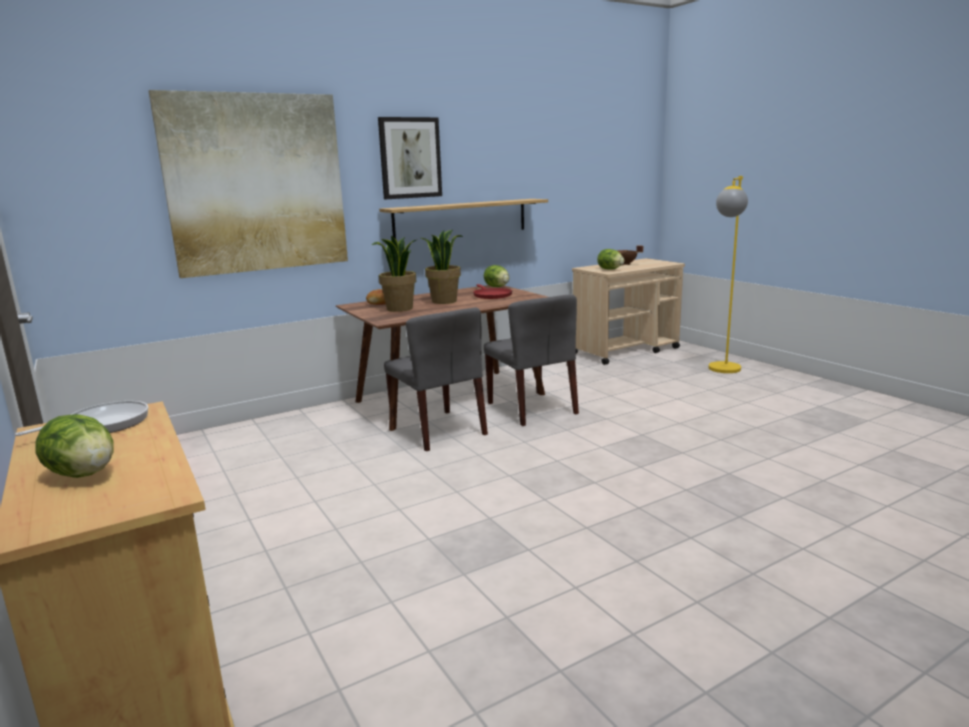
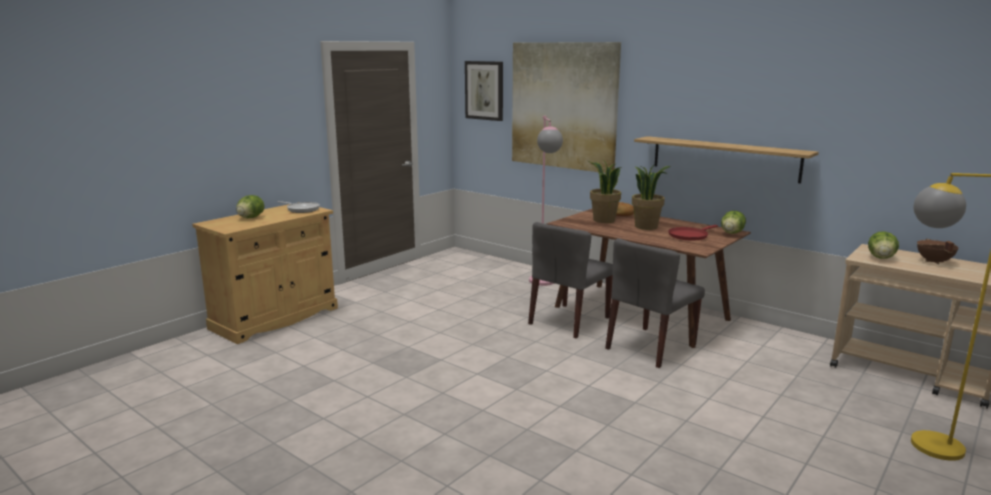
camera: 70 degrees right, 0 degrees up
(314, 425) = (544, 284): none -> pink floor lamp
(410, 158) = (680, 96): picture -> picture (484, 90)

